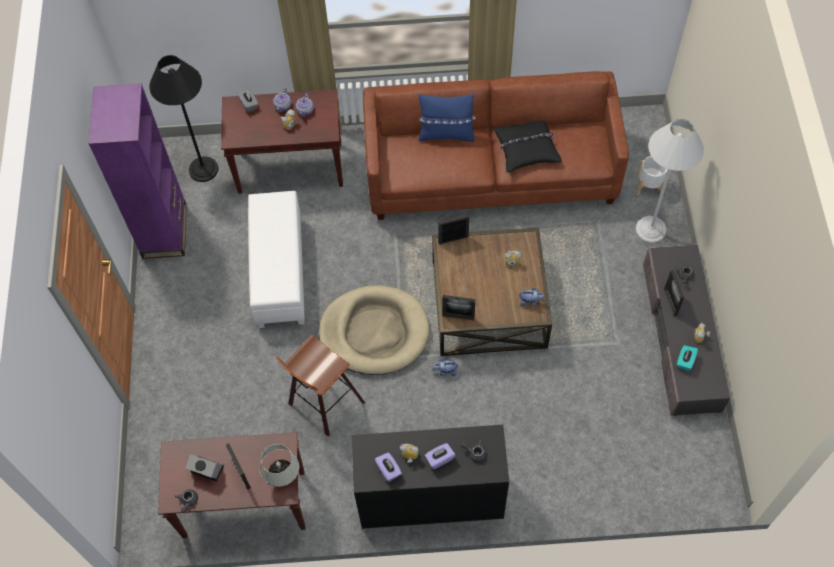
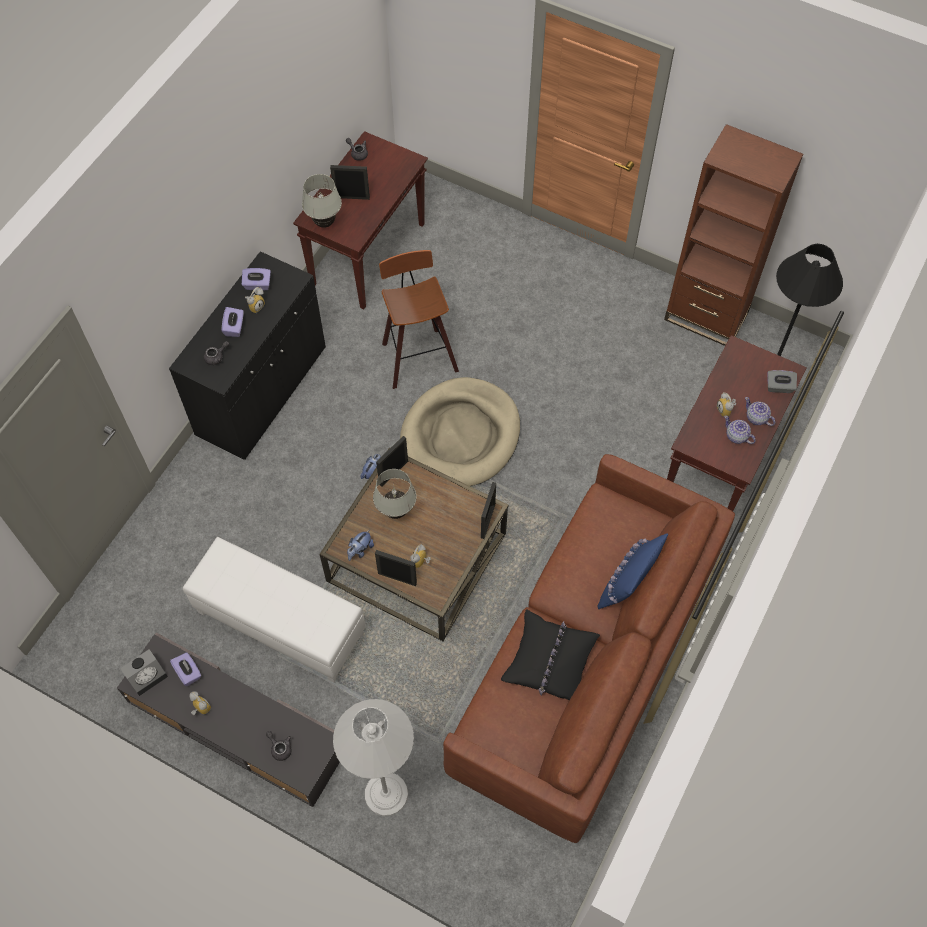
camera: 120 degrees right, 0 degrees up
(165, 231) = (706, 316): purple bookcase -> brown bookcase
(205, 470) = (376, 175): alarm clock -> alarm clock (148, 675)
(279, 271) = (590, 389): white ottoman -> white ottoman (281, 622)
(486, 297) = (396, 511): none -> white table lamp
(649, 185) = (446, 839): white planter -> none
(670, 302) = (262, 708): picture frame -> picture frame (397, 578)
(685, 361) = (188, 672): turquoise tissue box -> purple tissue box

